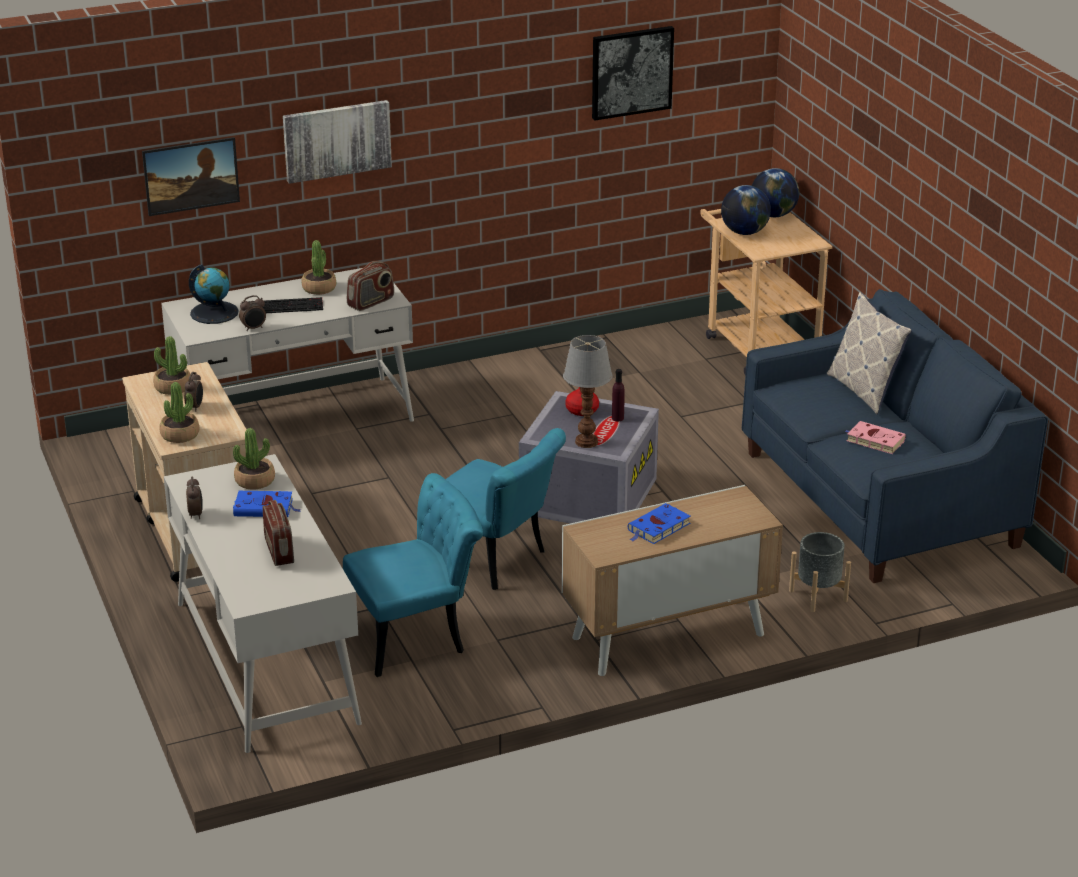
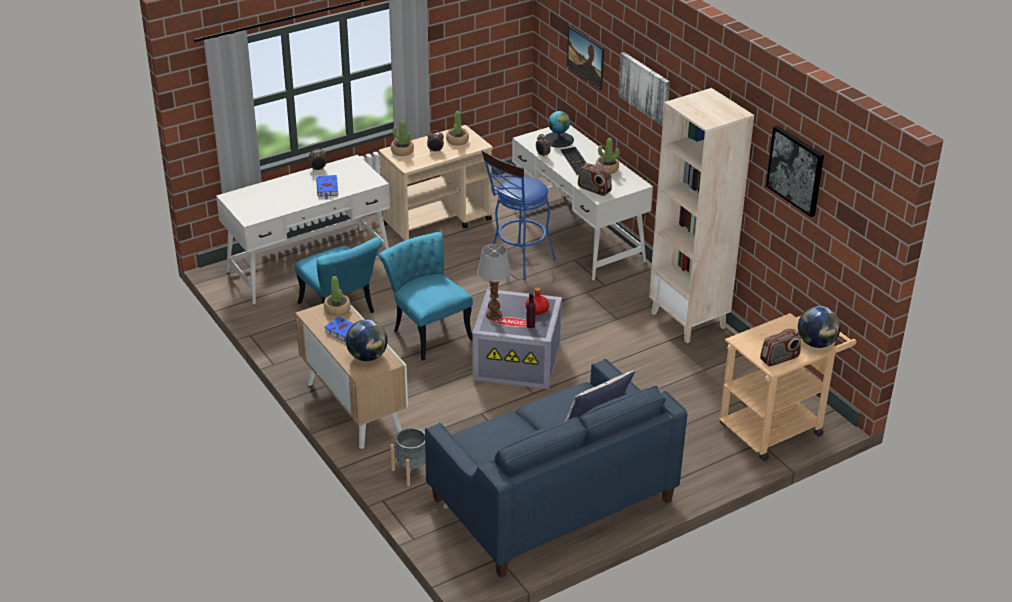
camera: 80 degrees right, 5 degrees up
(255, 480) = (357, 181): potted plant -> potted plant (337, 309)
(279, 551) = (282, 199): radio -> radio (779, 359)
(345, 472) = (518, 263): none -> blue stool
(495, 561) = (428, 331): turquoise chair -> turquoise chair turned 120 degrees clockwise
(532, 367) = (689, 320): none -> beige bookcase
(744, 232) = (773, 330): globe -> globe (367, 357)
(874, 440) = (512, 435): pink book -> none

